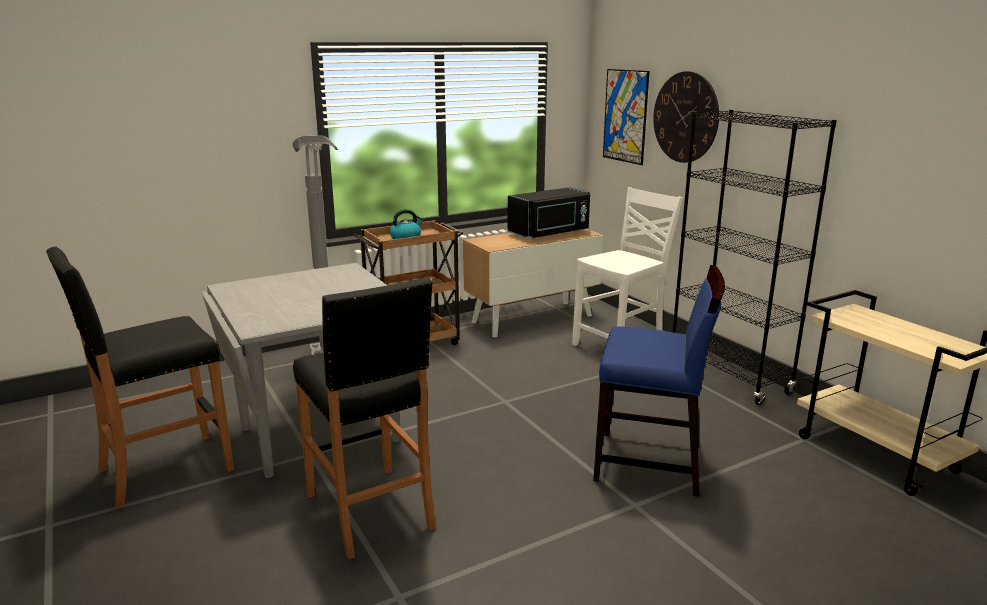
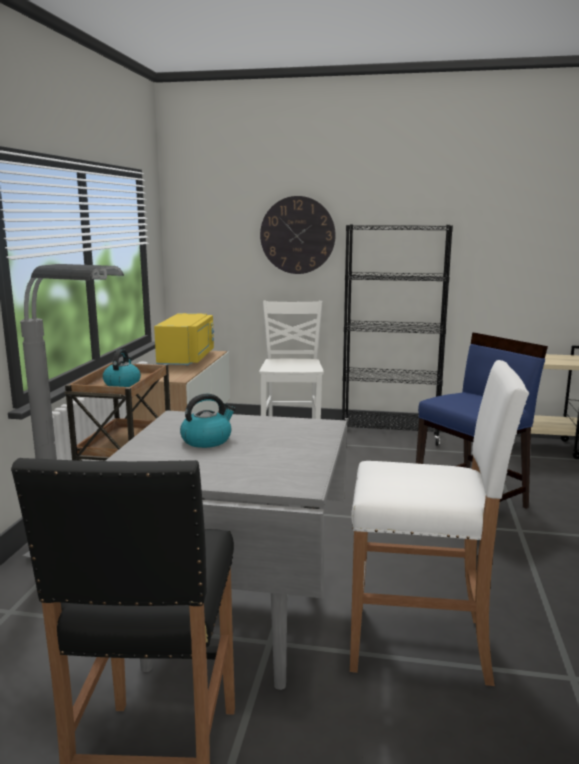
camera: 50 degrees left, 5 degrees down
(310, 287) = (207, 440): none -> kettle
(370, 511) = (421, 644): black stool -> white stool
(550, 233) = (187, 358): black microwave -> yellow microwave
(625, 116) = (221, 240): picture -> none

